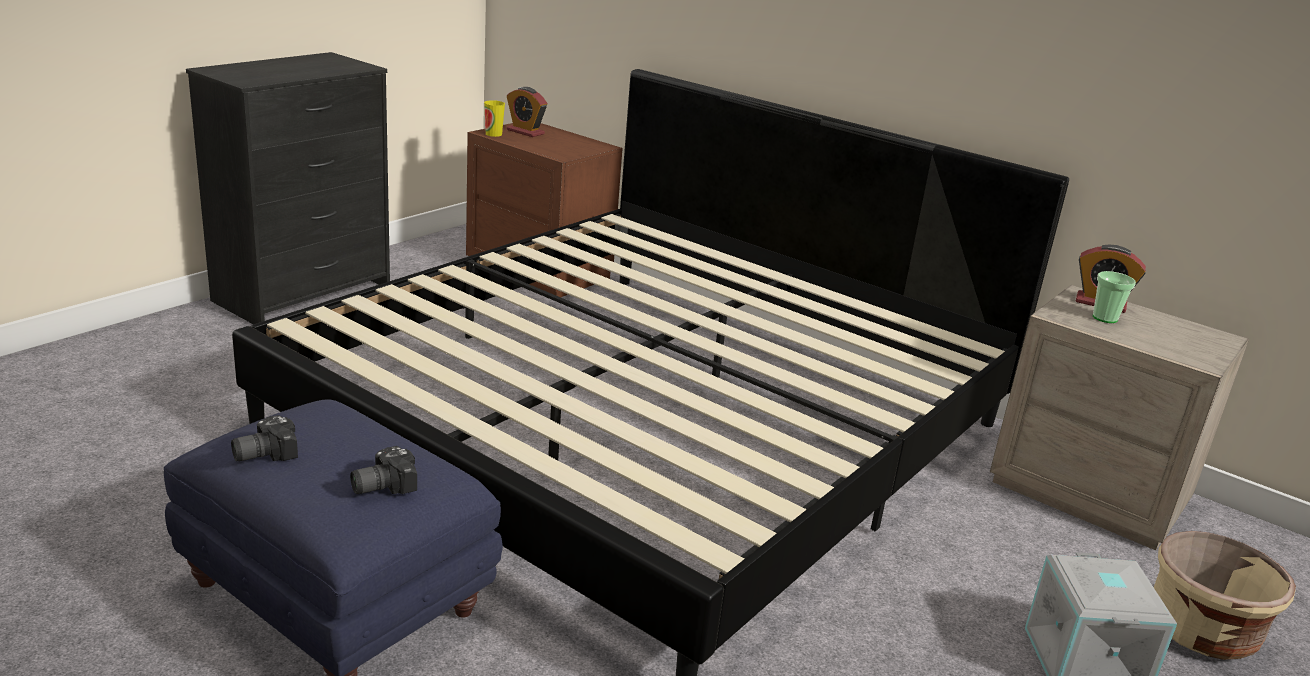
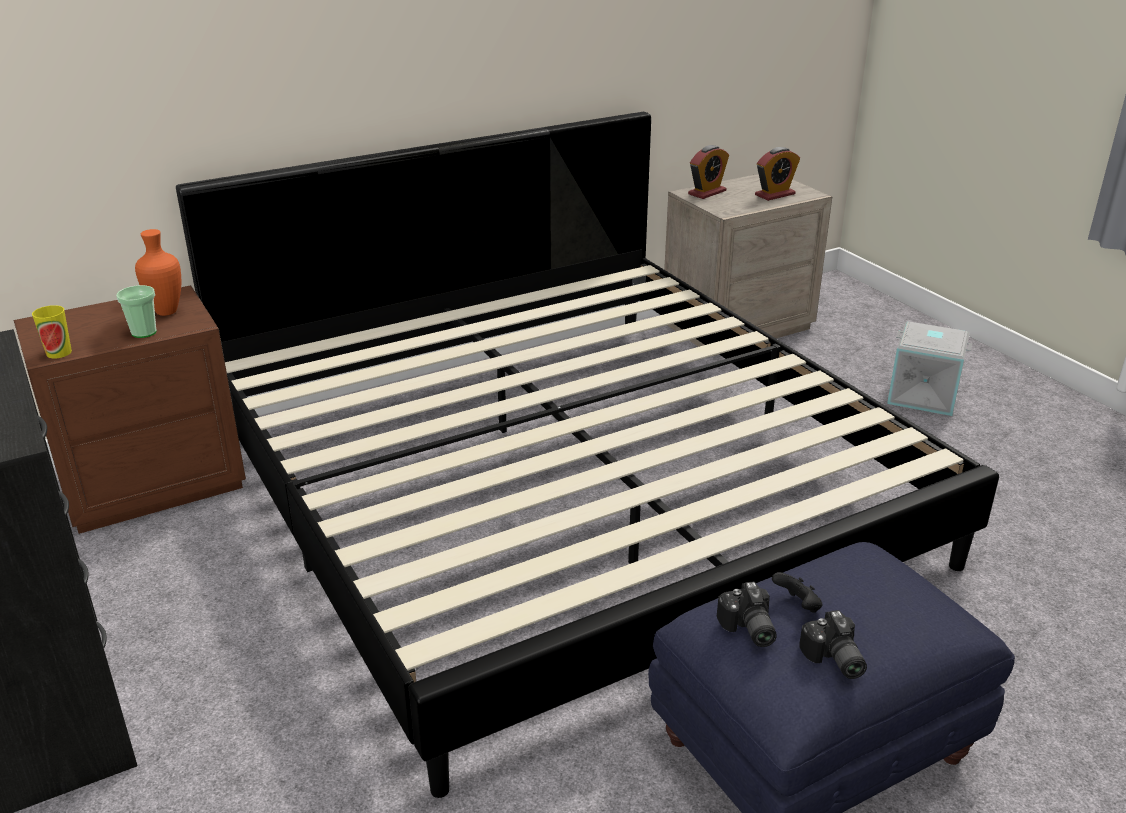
camera: 65 degrees left, 5 degrees up
(336, 434) = (797, 606): none -> black game controller
(381, 485) = (897, 588): camera -> camera (747, 629)
(525, 132) = (70, 330): alarm clock -> alarm clock (775, 194)
(572, 147) = (165, 312): none -> orange vase
(1105, 318) = (733, 199): cup -> cup (144, 332)
(1201, 632) = (895, 347): beige planter -> none

